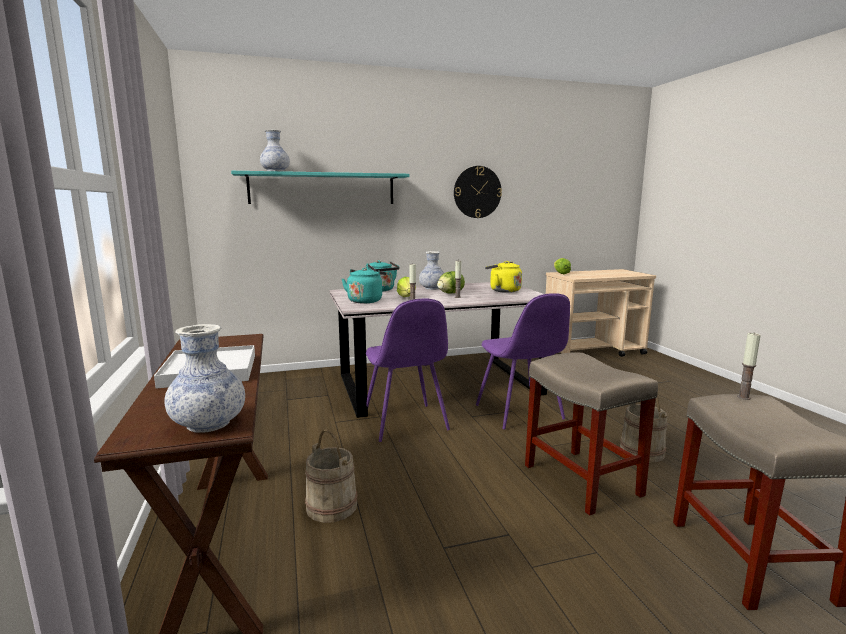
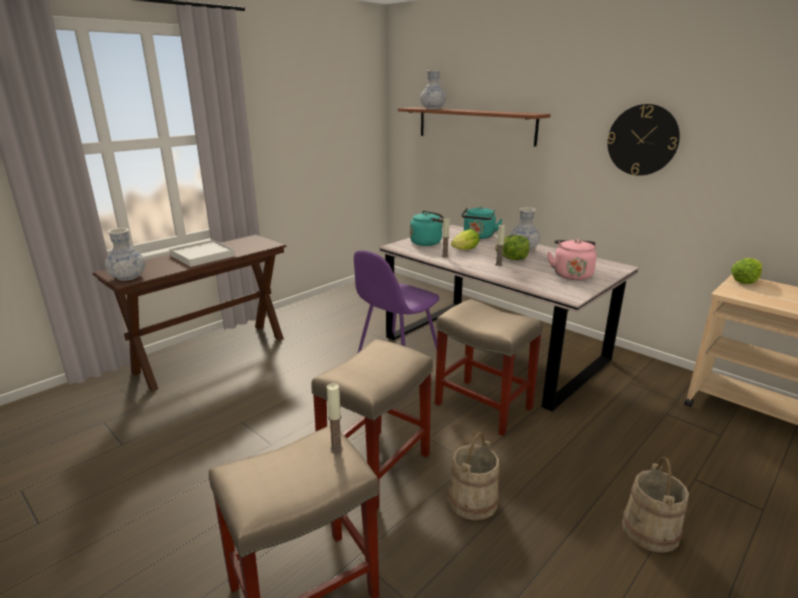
camera: 60 degrees right, 10 degrees up
(322, 189) = (474, 125): turquoise shelf -> brown shelf
(332, 506) = (263, 370): beige bucket -> beige bucket (650, 530)
(503, 290) = (571, 274): yellow kettle -> pink kettle
(520, 413) = (482, 405): purple chair -> beige stool

